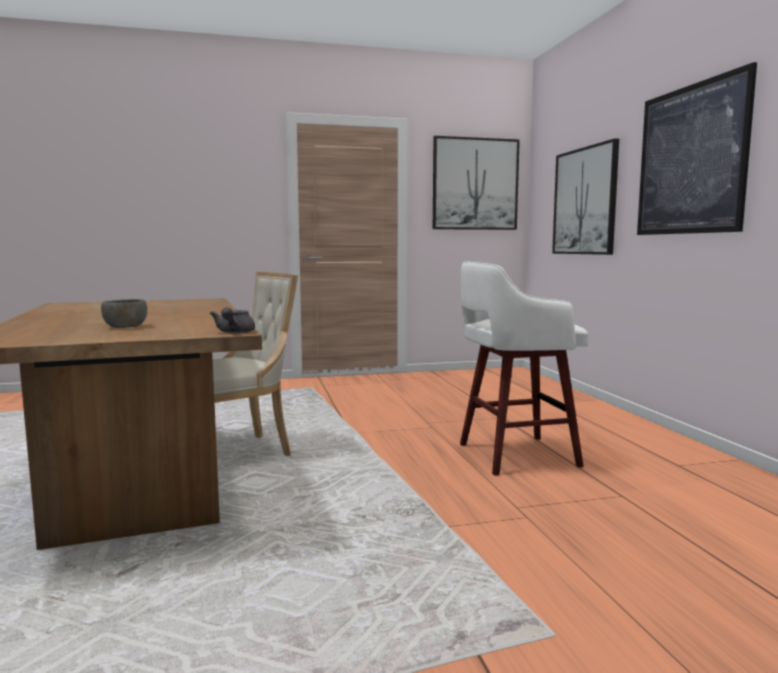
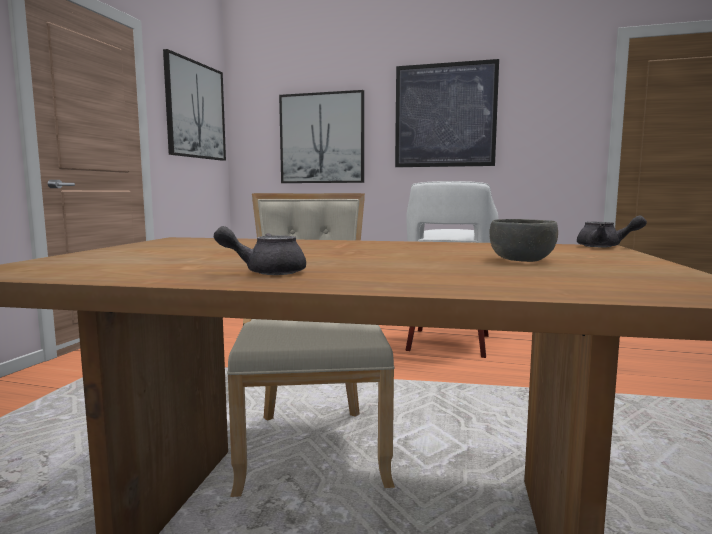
camera: 60 degrees left, 0 degrees up
(63, 314) = (266, 272): none -> grey teapot

